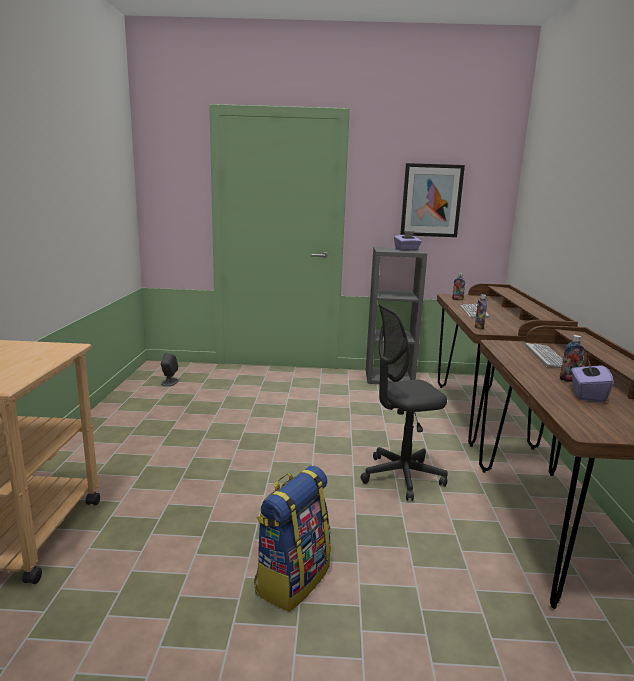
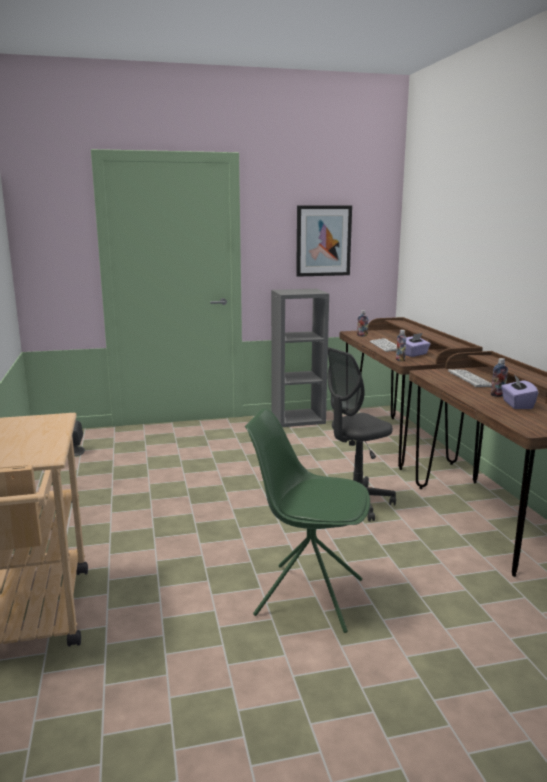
camera: 15 degrees left, 0 degrees up
(292, 579) = (307, 596): backpack -> green chair
(407, 250) = (307, 291): purple tissue box -> purple tissue box (414, 354)

